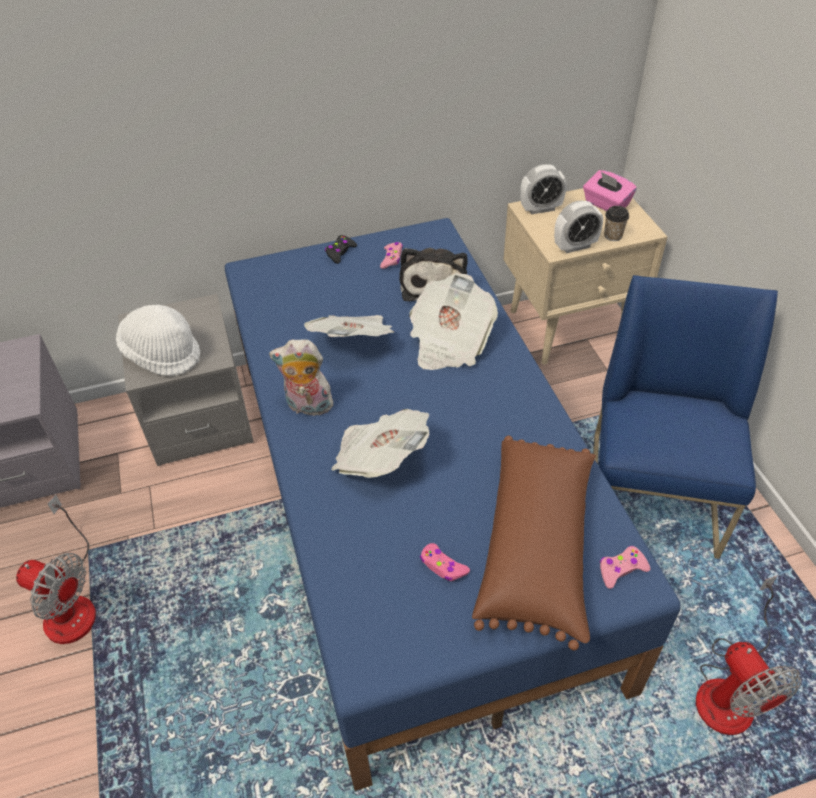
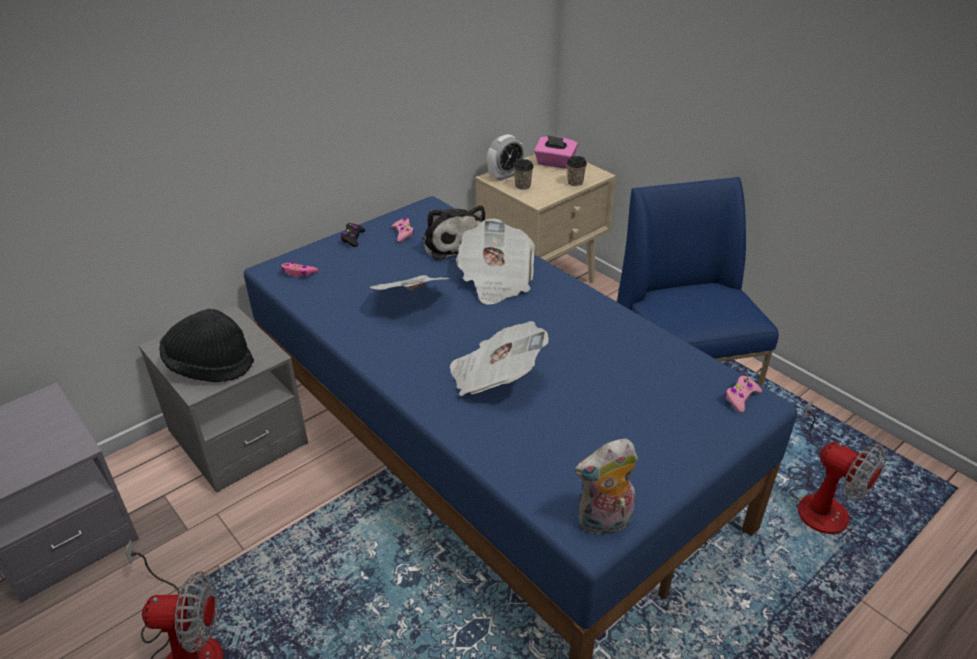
camera: 25 degrees left, 10 degrees down
(163, 354) = (210, 366): white hat -> black hat
(307, 407) = (402, 357): plush toy -> plush toy (604, 522)
(443, 566) = (603, 439): pink game controller -> pink game controller (299, 273)
(537, 548) = (669, 402): brown pillow -> none
(551, 227) = (522, 186): none -> cup
(575, 246) = (551, 195): alarm clock -> none

